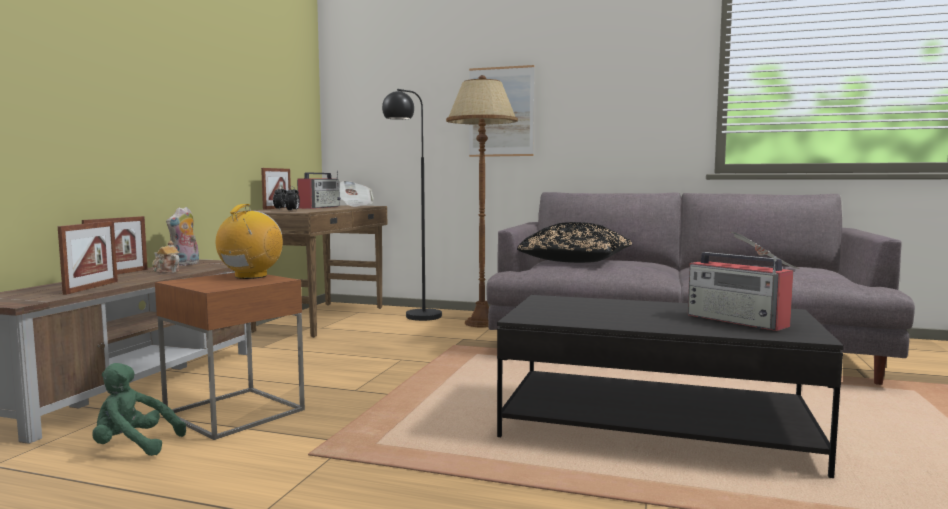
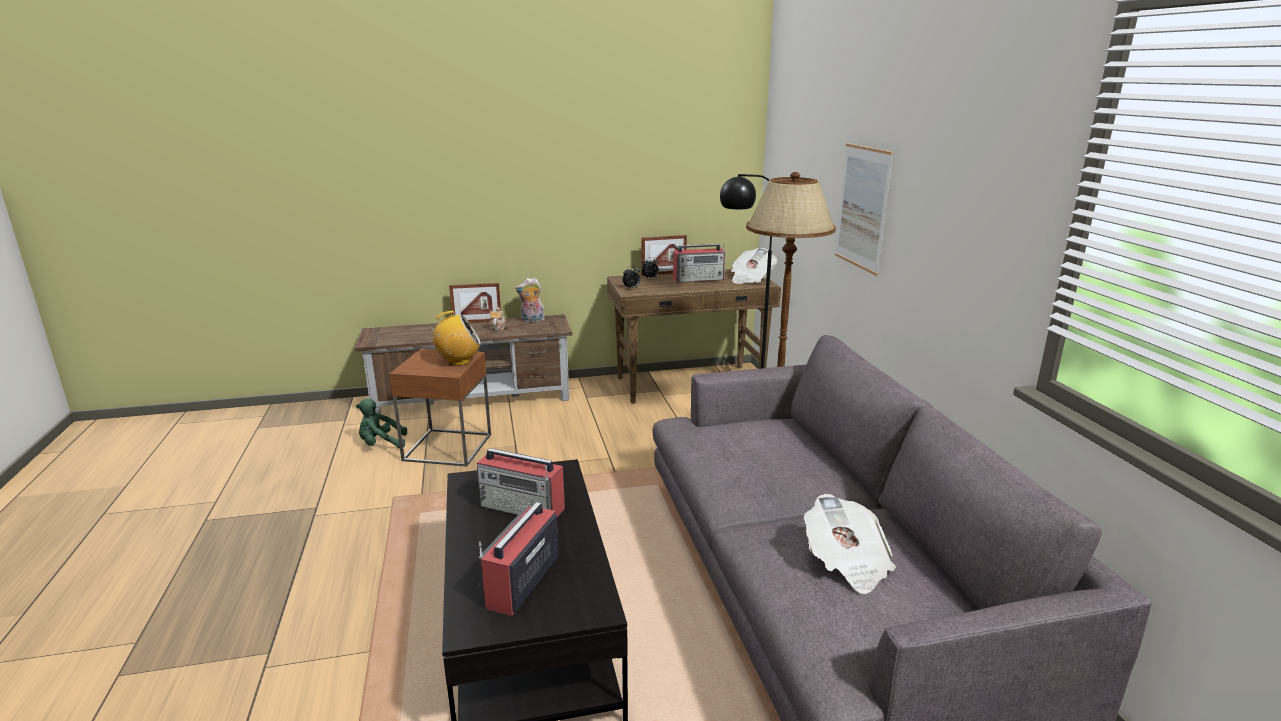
camera: 60 degrees right, 15 degrees up
(91, 287) = (423, 336): picture frame -> none
(133, 446) = (381, 444): green plush toy -> green plush toy turned 75 degrees counterclockwise
(575, 260) = (760, 436): black pillow -> none
(605, 311) = (523, 507): none -> radio

